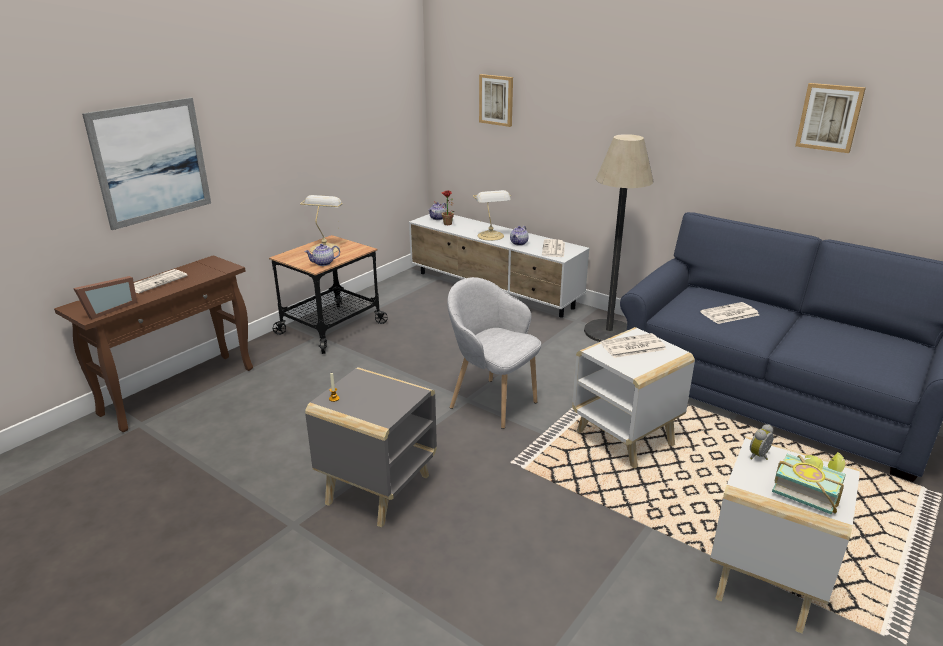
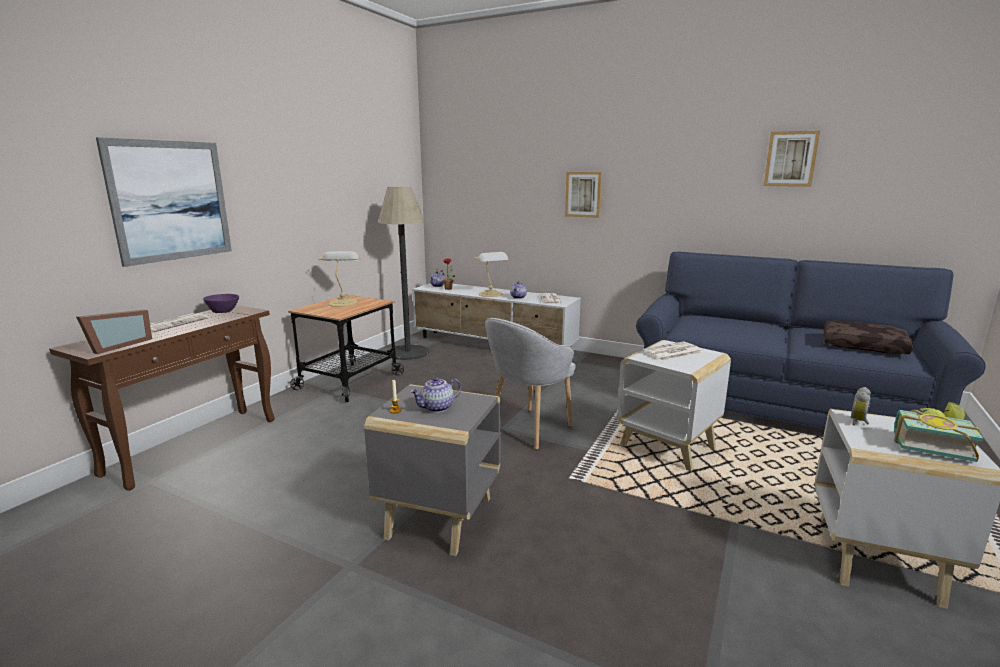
camera: 10 degrees left, 10 degrees down
(203, 266) = (224, 311): none -> purple bowl
(323, 263) = (345, 312): teapot -> teapot (437, 408)
(492, 402) = (528, 429): grey armchair -> grey armchair turned 75 degrees counterclockwise
(496, 100) = (489, 177): picture -> picture (583, 194)
(609, 332) = (608, 368): floor lamp -> floor lamp (408, 353)
(729, 314) = (732, 329): newspaper -> none
(862, 352) = (863, 346): none -> brown pillow

